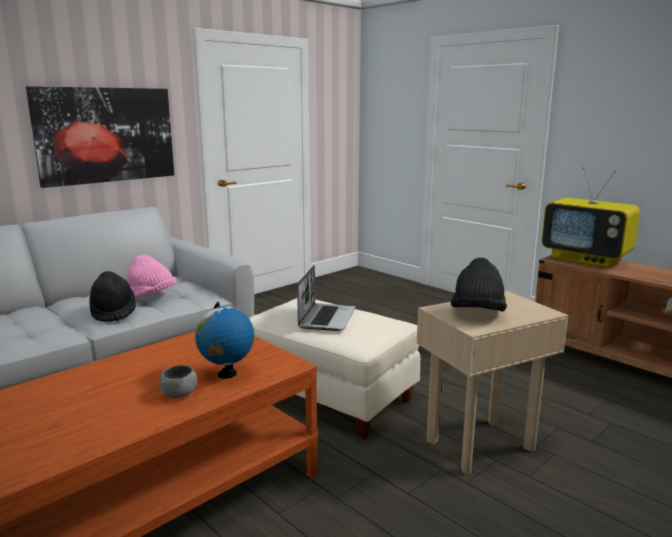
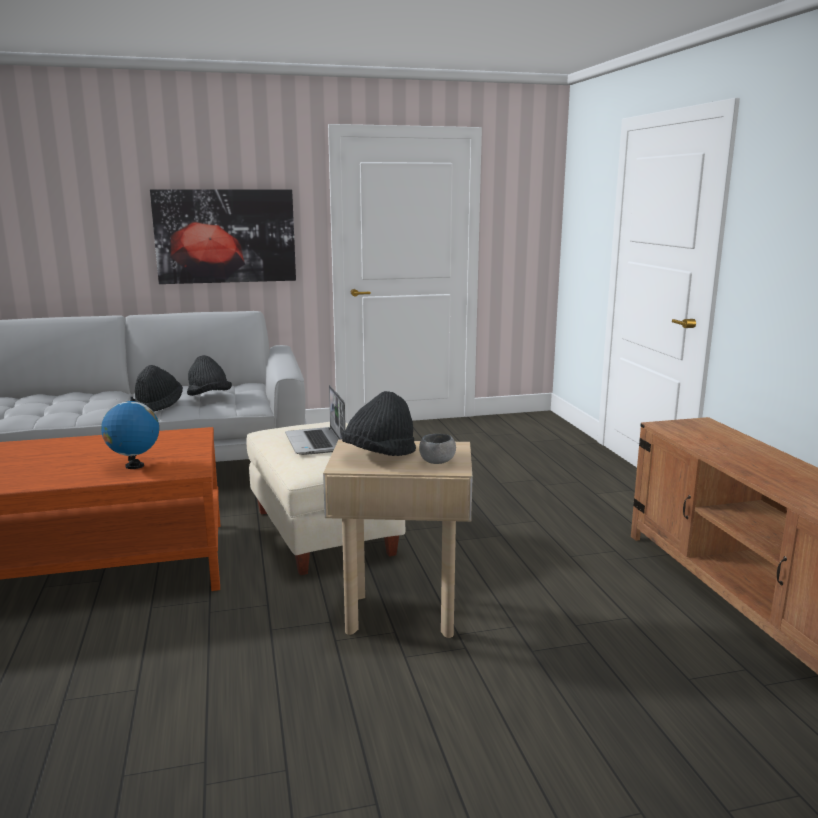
camera: 30 degrees right, 0 degrees up
(151, 296) = (209, 397): pink hat -> black hat
(179, 394) = (78, 472): grey bowl -> grey bowl (437, 462)
(326, 318) = (316, 443): laptop -> laptop turned 120 degrees clockwise
(586, 259) = (709, 432): television -> none

